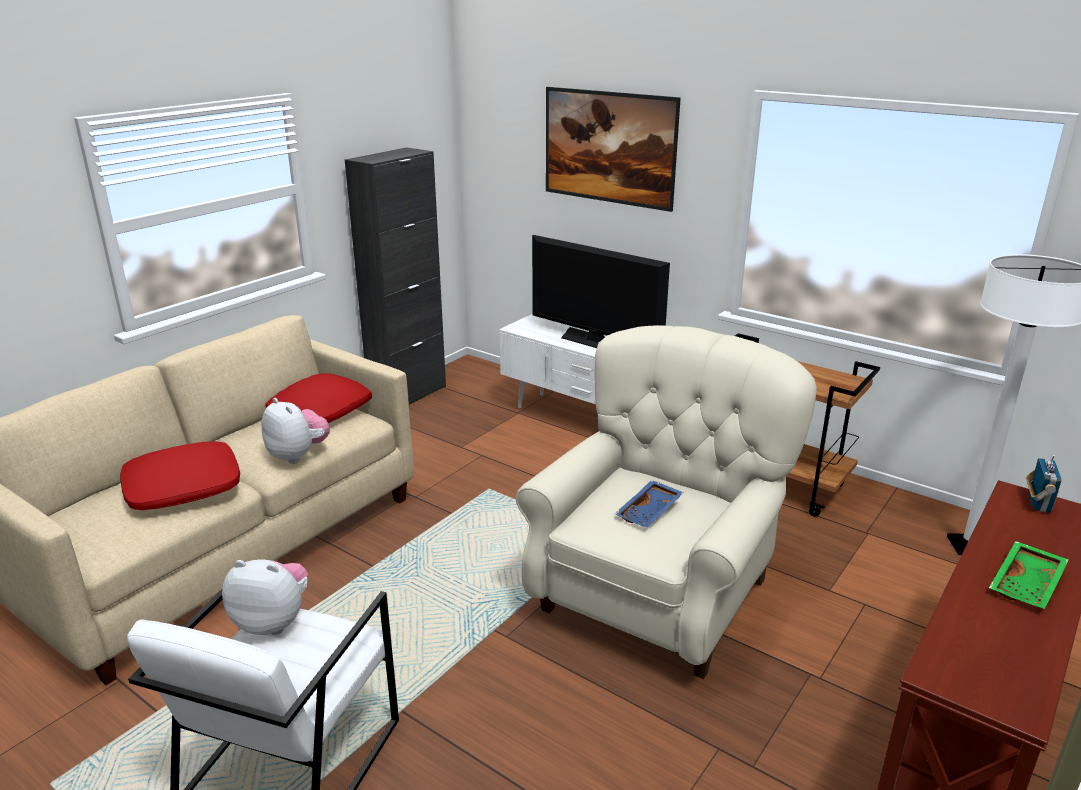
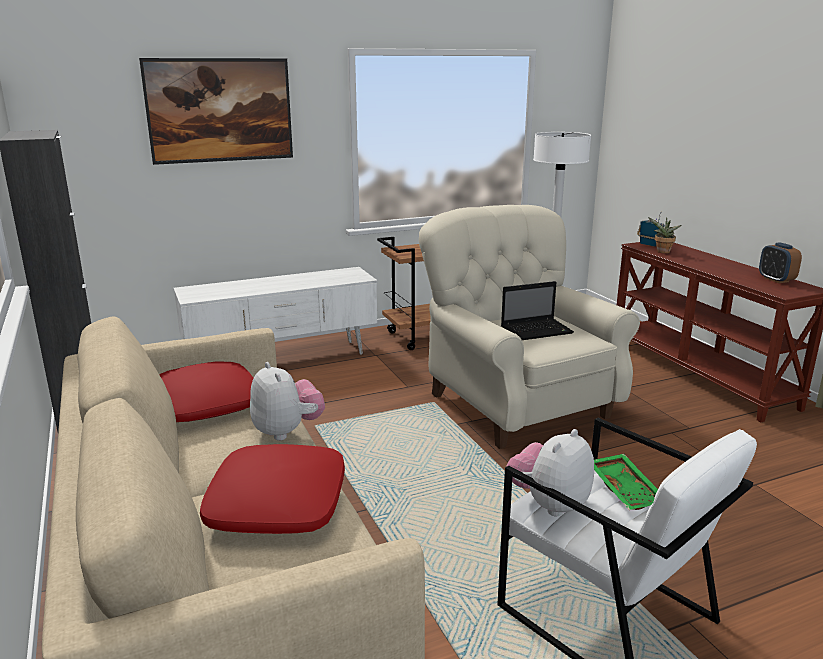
camera: 60 degrees left, 5 degrees down
(298, 455) = (287, 431): plush toy -> plush toy turned 75 degrees clockwise
(596, 341) = (271, 283): television -> none
(650, 512) = (537, 330): blue tray -> laptop
(1009, 522) = (662, 252): none -> potted plant
(1017, 661) = (776, 280): none -> alarm clock
(1028, 585) = (717, 263): green tray -> green tray (626, 489)

